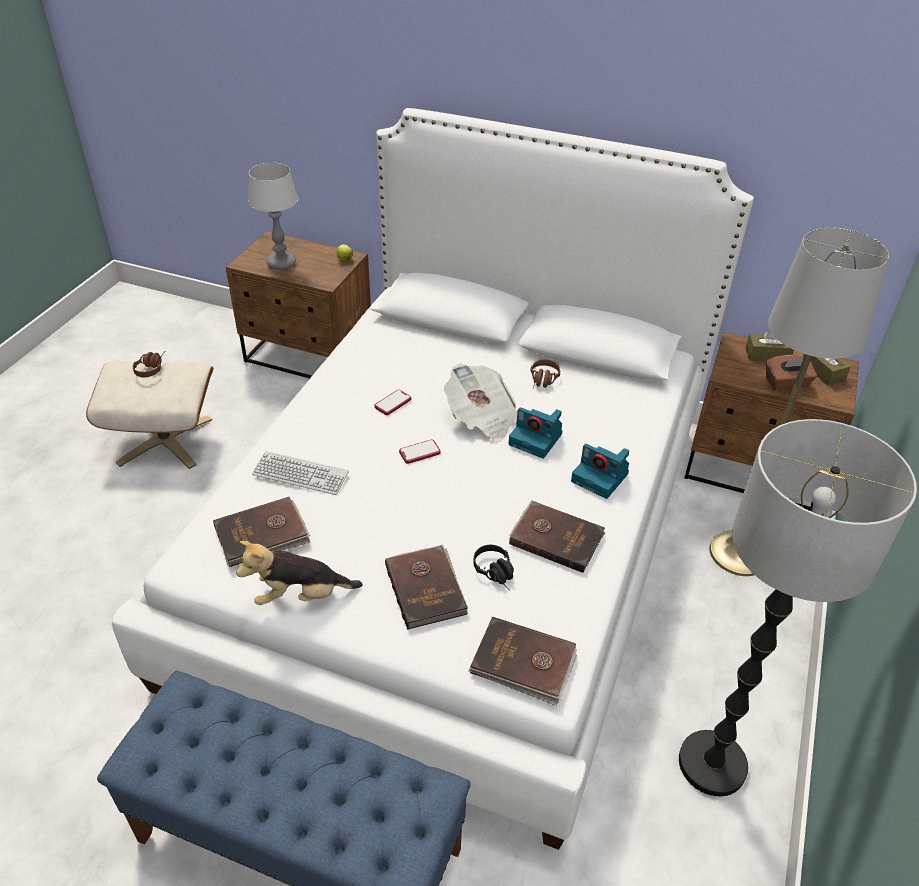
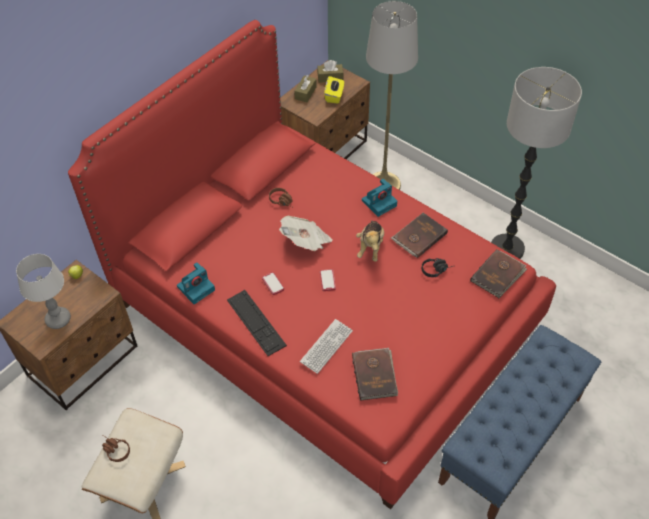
camera: 70 degrees left, 10 degrees up
(301, 596) = (427, 364): plush toy -> plush toy (370, 247)
(324, 403) = (256, 322): none -> keyboard
(426, 588) = (438, 303): brown book -> none
(456, 540) = (324, 314): white bed -> red bed
(536, 439) = (336, 221): camera -> camera (196, 287)
(786, 384) = (334, 96): brown tissue box -> yellow tissue box

